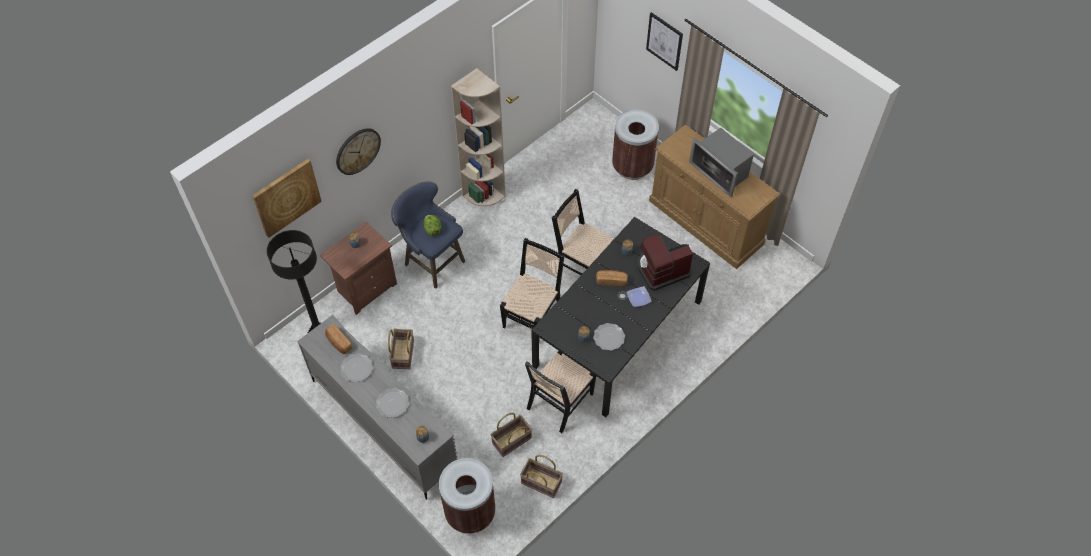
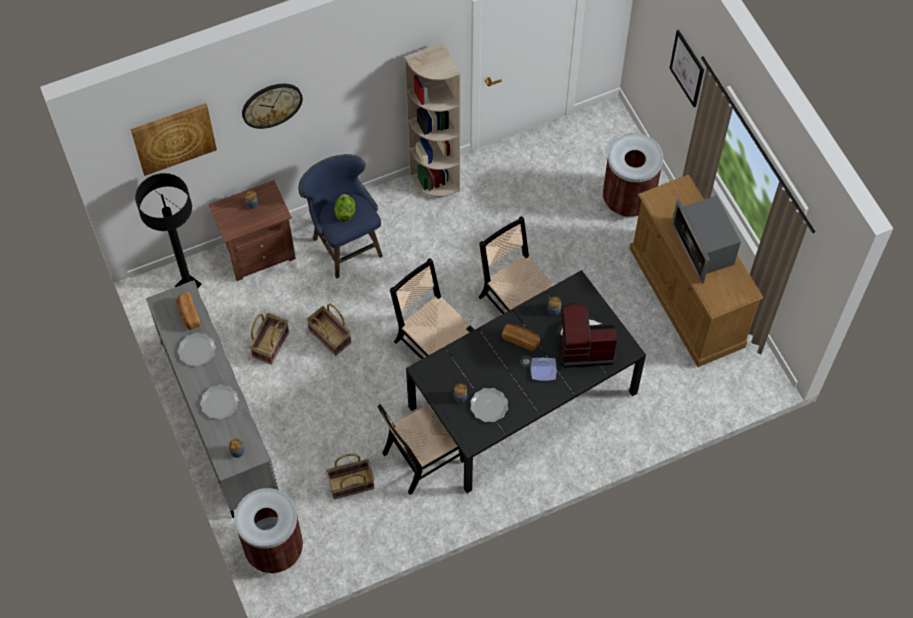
camera: 20 degrees right, 5 degrees up
(532, 316) = (433, 347): chair -> chair turned 90 degrees counterclockwise
(542, 482) = (365, 542): basket -> basket (330, 336)

